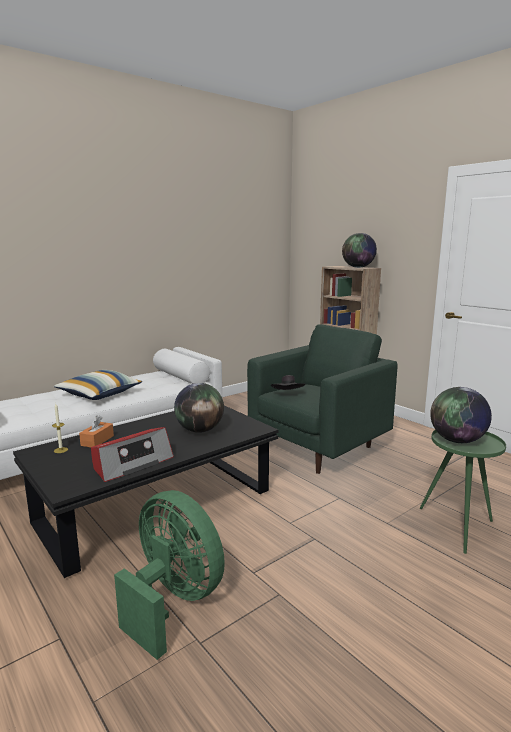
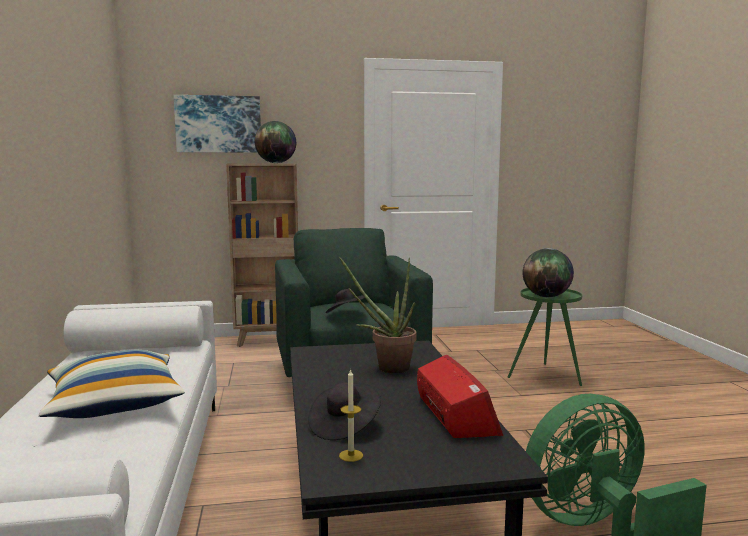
camera: 60 degrees left, 5 degrees down
(97, 440) = (344, 426): orange tissue box -> black hat
(200, 430) = (386, 368): globe -> potted plant
(337, 235) = (218, 124): none -> picture

